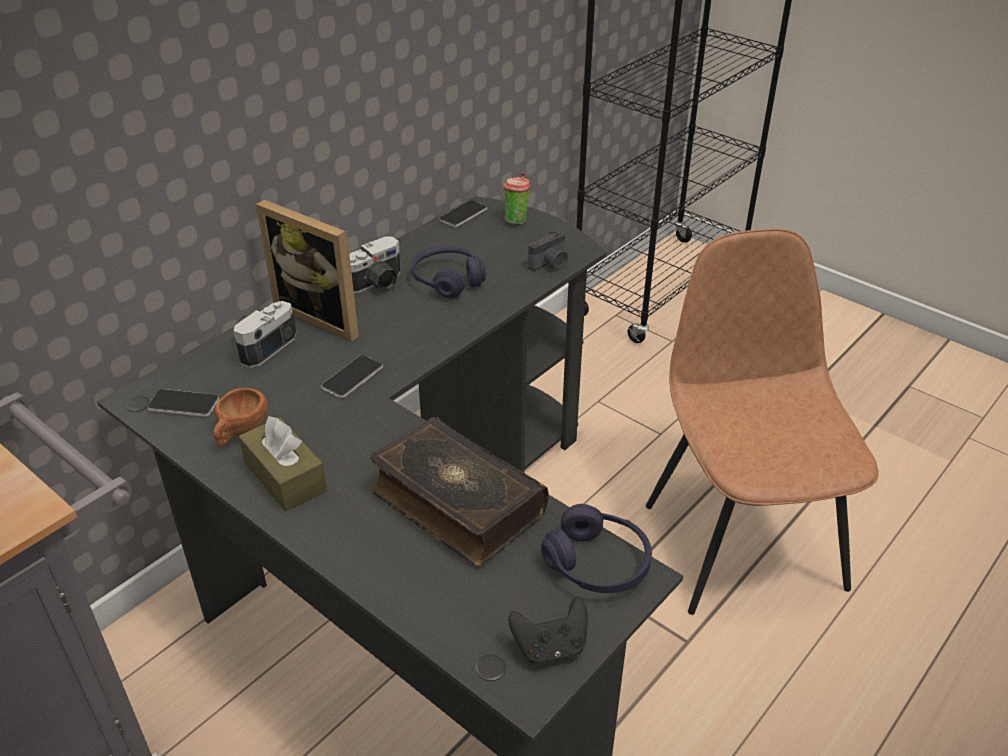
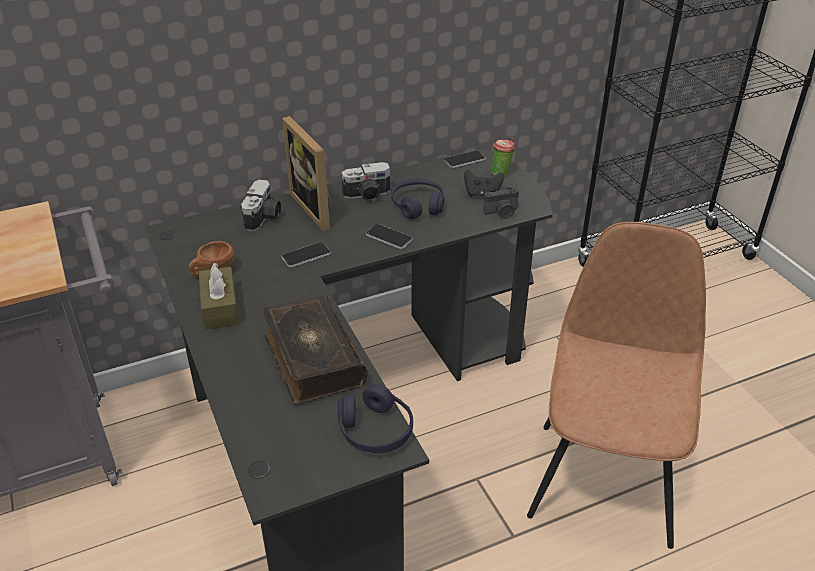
camera: 25 degrees right, 0 degrees up
(183, 404) = (192, 243): phone -> phone (389, 237)
(262, 345) = (264, 218): camera -> camera turned 135 degrees clockwise
(550, 647) = (304, 471): black game controller -> black game controller (482, 194)

